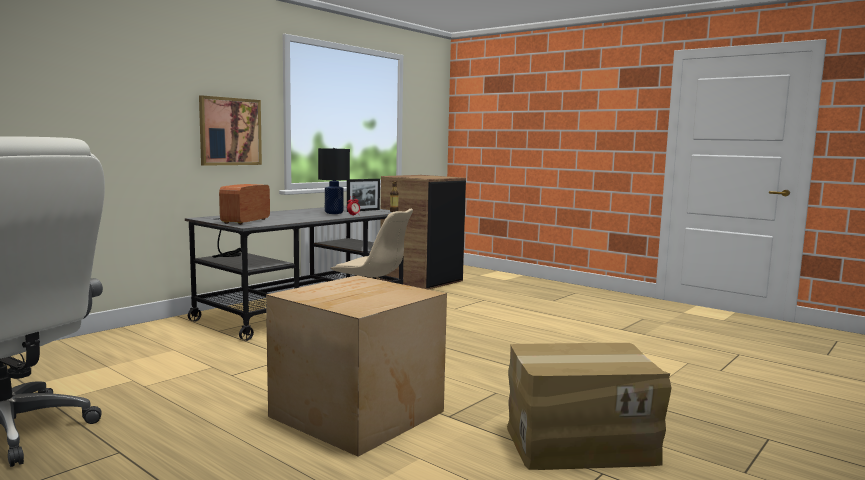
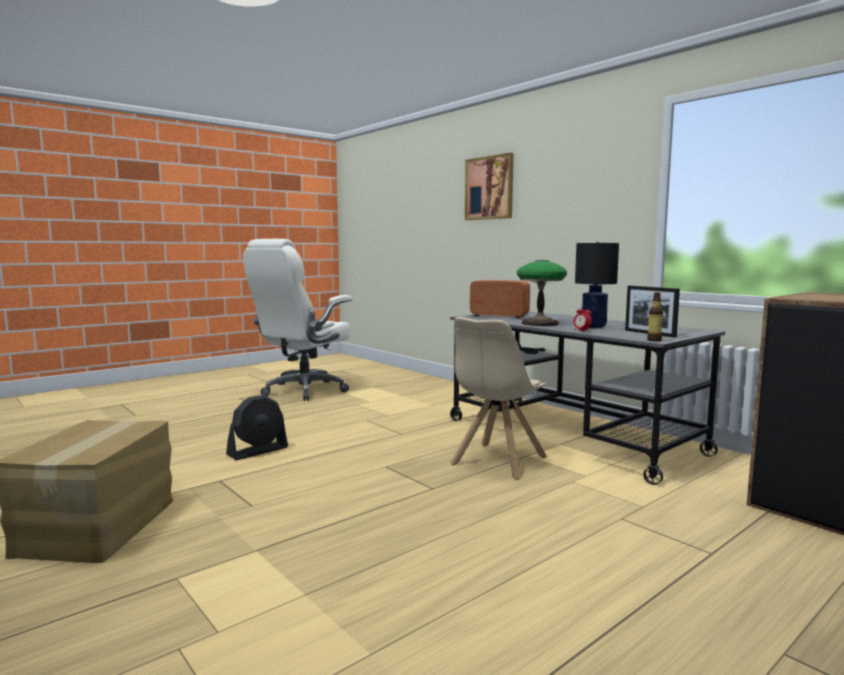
camera: 100 degrees right, 0 degrees up
(230, 131) = (589, 228): picture -> picture (489, 188)
(307, 218) = (540, 323): none -> table lamp
(354, 414) = (258, 451): cardboard box -> black fan

